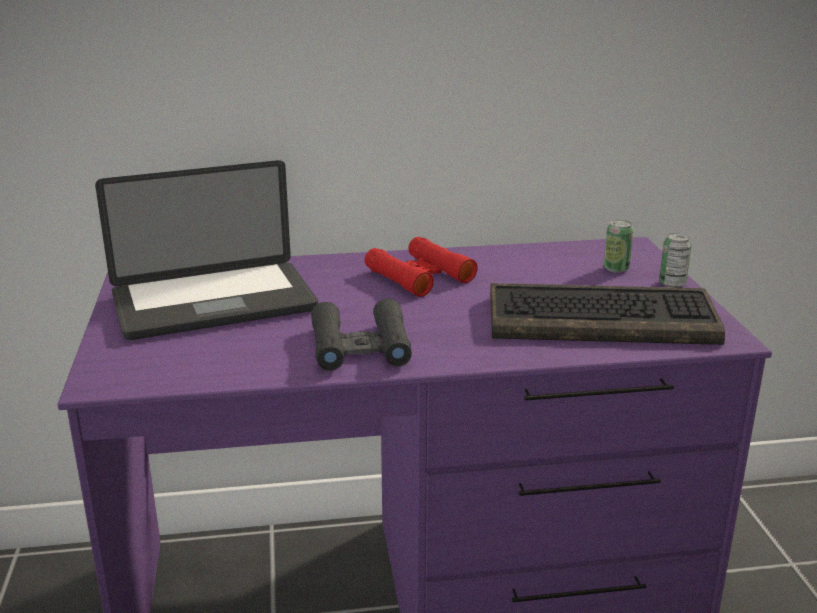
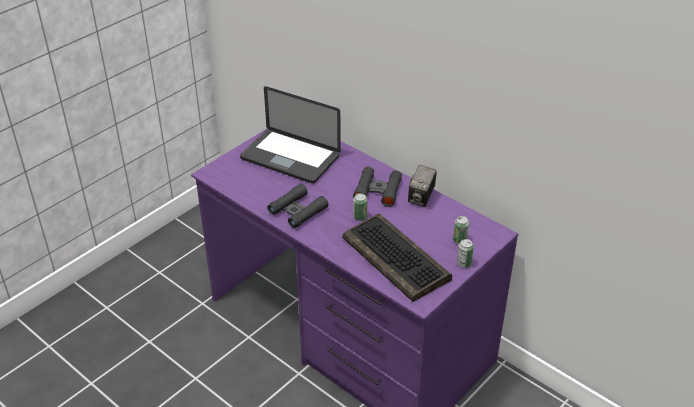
camera: 50 degrees right, 15 degrees up
(419, 276) = (378, 191): red binoculars -> black binoculars
(460, 308) = (360, 217): none -> can
(485, 258) = (421, 198): none -> camera

